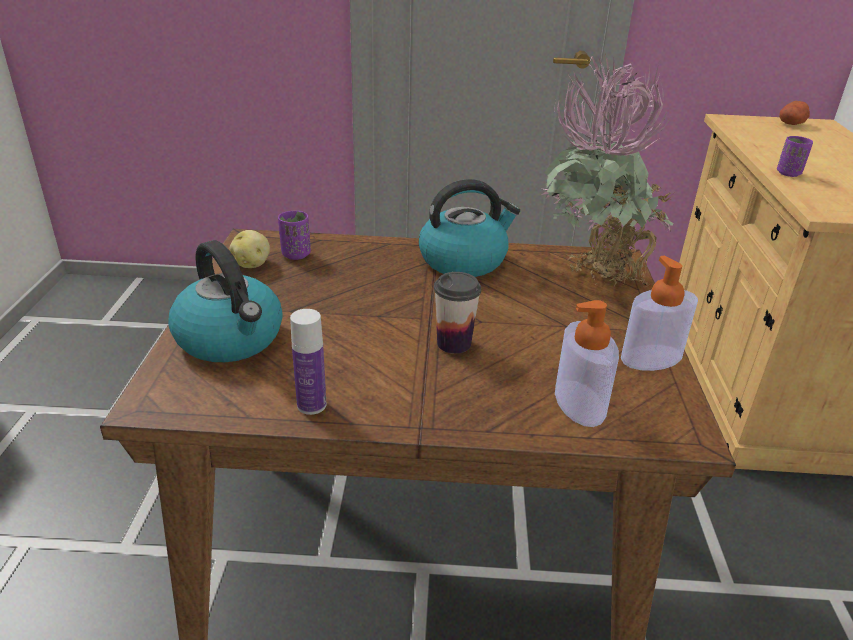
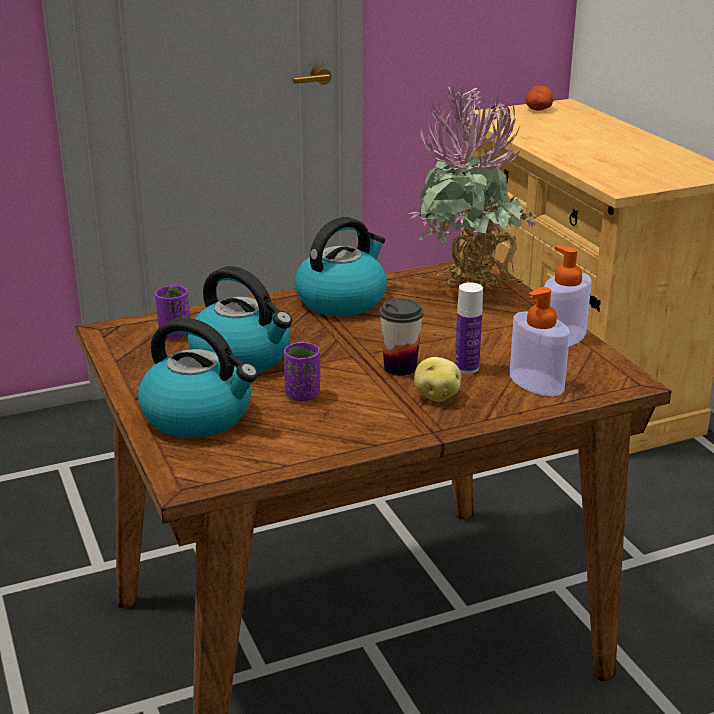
camera: 25 degrees left, 5 degrees down
(252, 264) = (140, 351): potato -> potato (437, 396)
(311, 405) = (329, 442): bottle -> bottle (466, 367)
(325, 293) = (242, 358): none -> kettle
(788, 173) = (570, 159): purple cup -> purple cup (302, 395)

